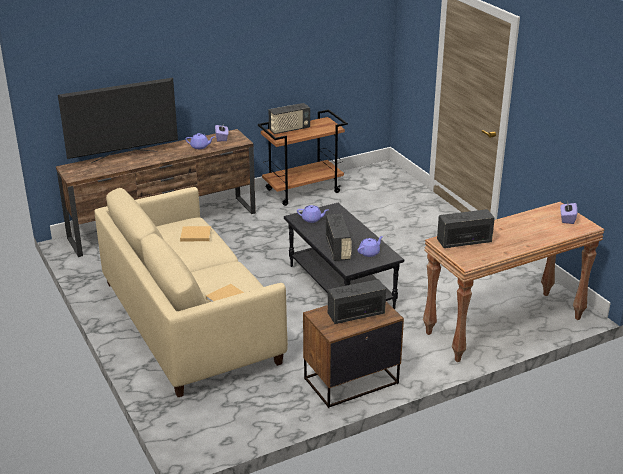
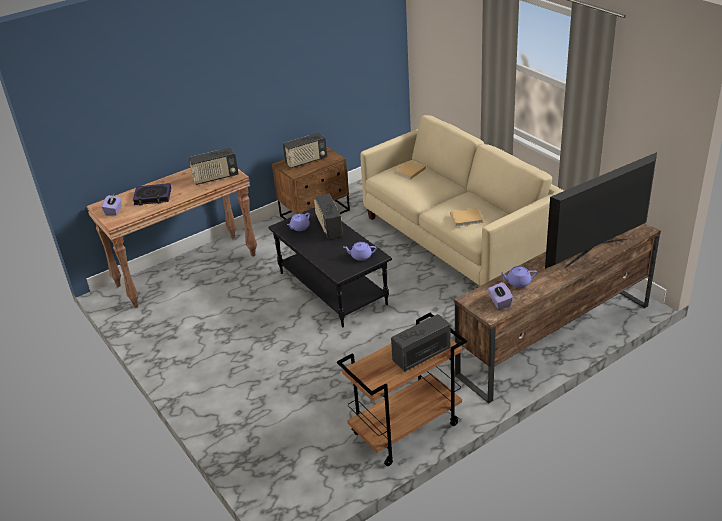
camera: 175 degrees right, 5 degrees up
(530, 228) = (153, 197): none -> book

